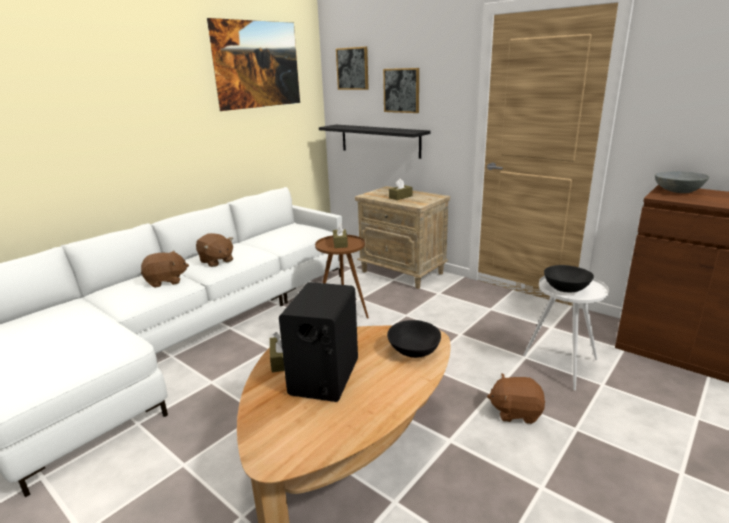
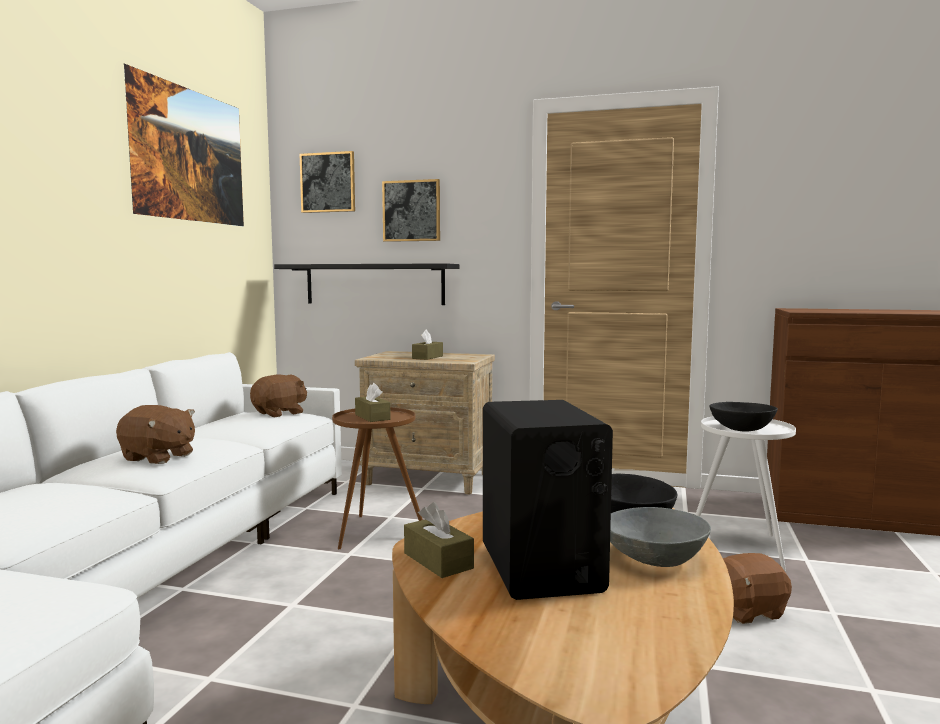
camera: 25 degrees left, 15 degrees down
(166, 281) = (72, 492): brown plush toy -> brown plush toy (280, 413)
(678, 191) = (809, 309): grey bowl -> grey bowl (656, 558)

